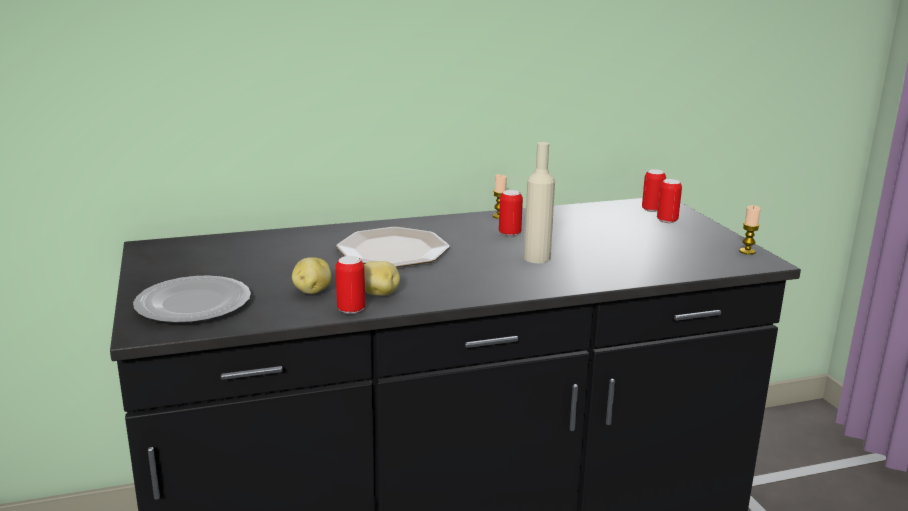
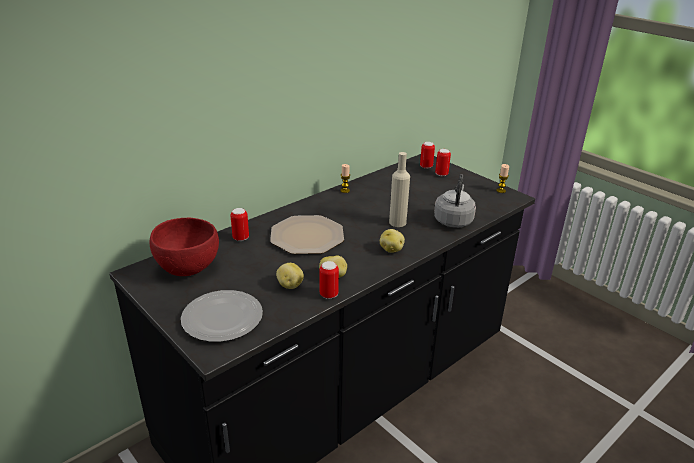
camera: 25 degrees left, 10 degrees up
(210, 253) = (187, 269): none -> red bowl
(494, 283) = (391, 249): none -> potato
(509, 234) = (364, 205): can -> can (241, 238)
(627, 270) = (453, 220): none -> grey kettle

